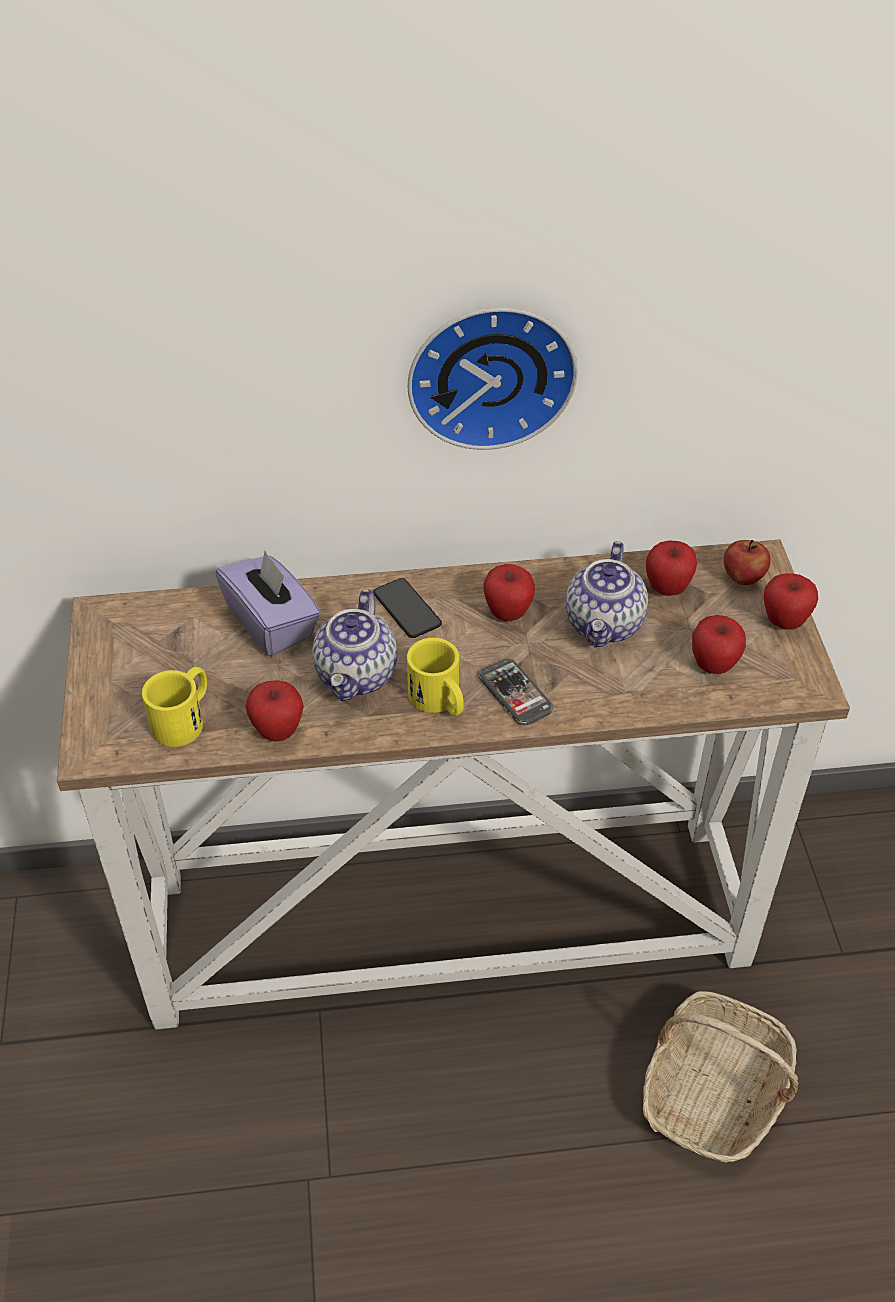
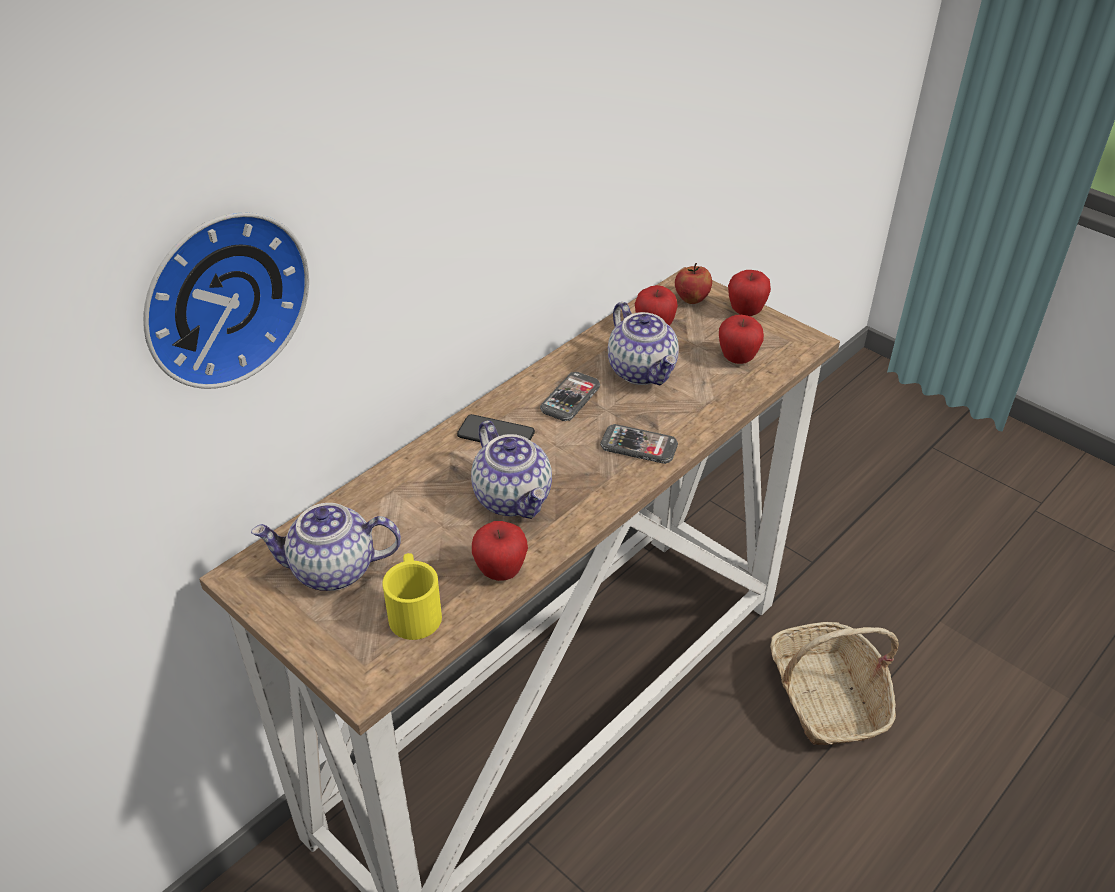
camera: 40 degrees left, 5 degrees down
(163, 649) = (332, 570): none -> teapot
(272, 624) = (403, 501): purple tissue box -> none
(439, 701) = (594, 480): yellow mug -> none
(490, 372) = (498, 192): wall clock -> wall clock (221, 296)
(508, 613) = (570, 398): apple -> phone

